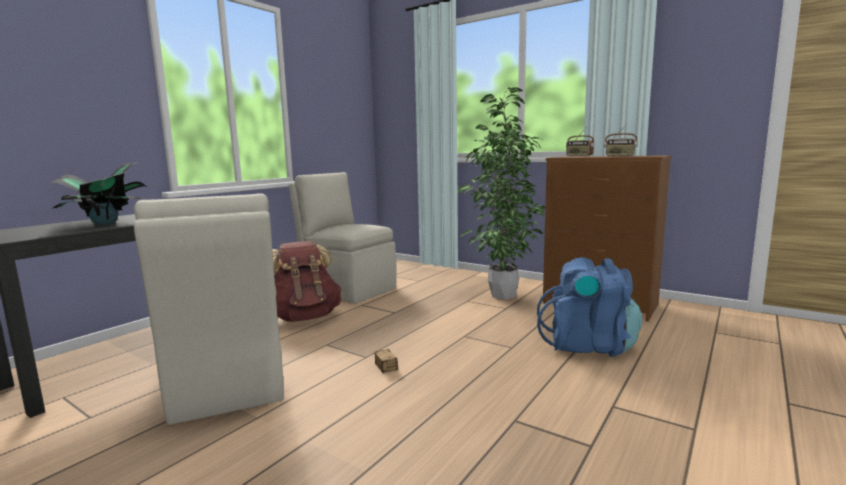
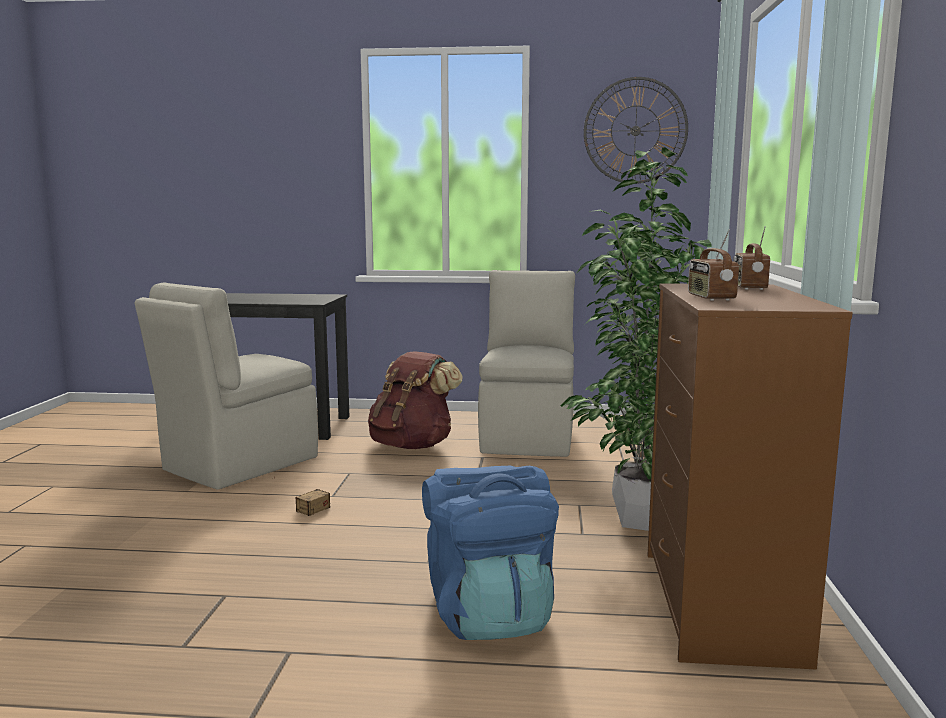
camera: 60 degrees right, 0 degrees up
(105, 223) = (248, 298): potted plant -> none
(340, 81) = (635, 131): none -> wall clock

